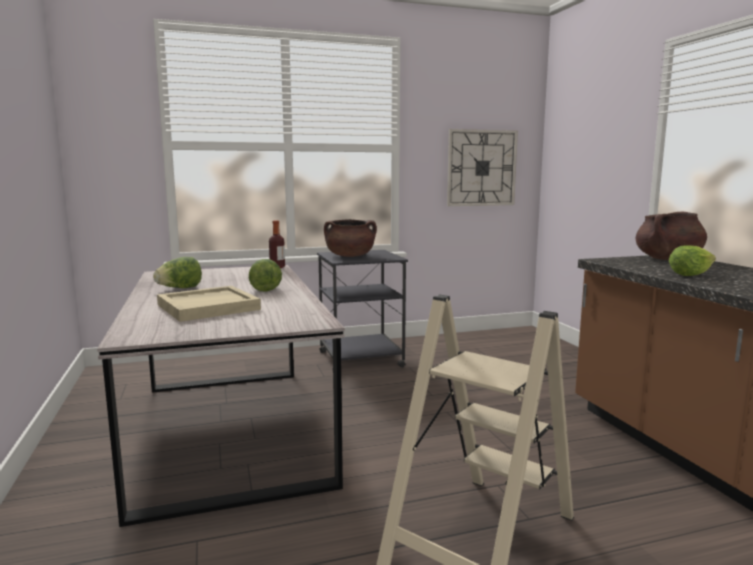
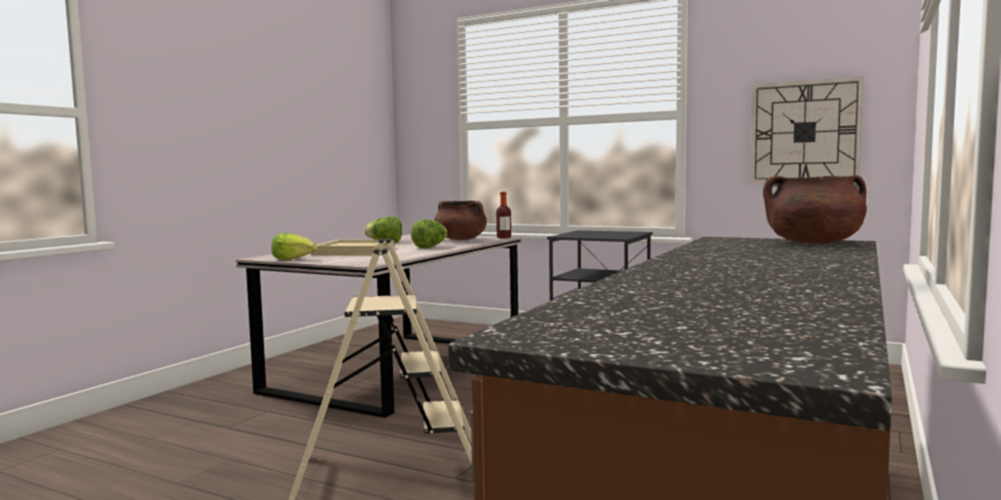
camera: 45 degrees right, 5 degrees down
(350, 256) = (589, 233): brown cooking pot -> brown cooking pot (461, 239)
(690, 274) = (724, 251): lettuce -> lettuce (294, 259)

